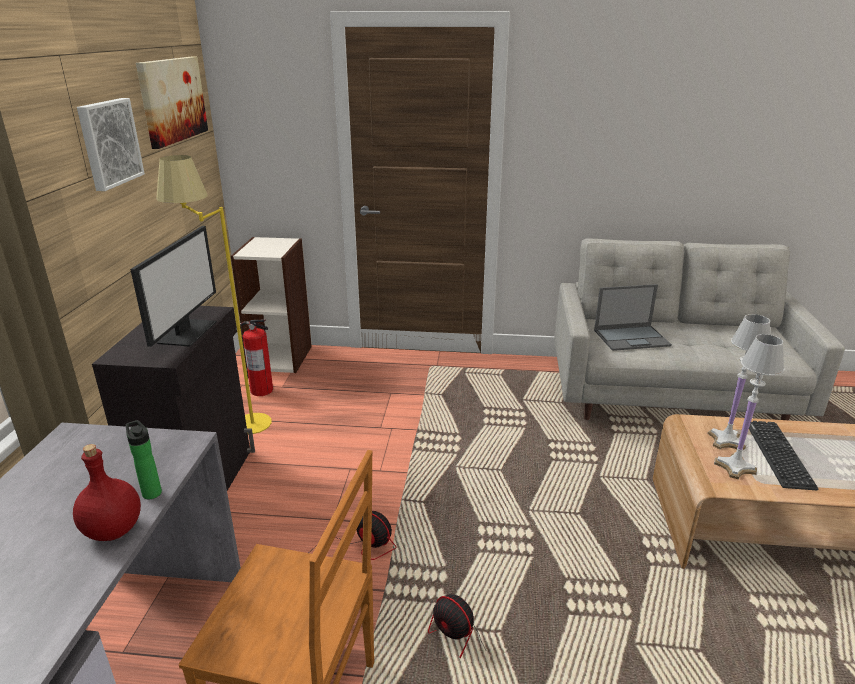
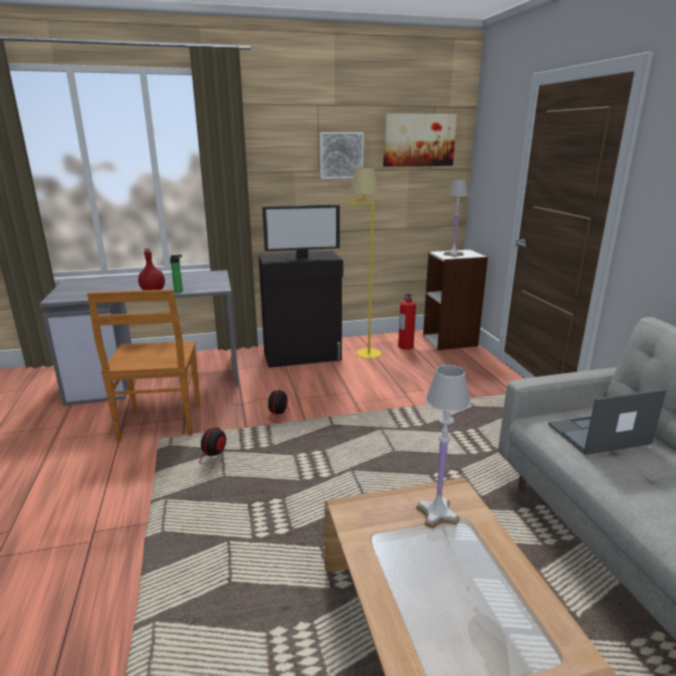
camera: 70 degrees right, 5 degrees down
(632, 338) = (597, 434): laptop -> laptop turned 105 degrees clockwise
(735, 467) = (387, 519): white table lamp -> white table lamp (453, 254)
(778, 454) = (439, 556): keyboard -> none

